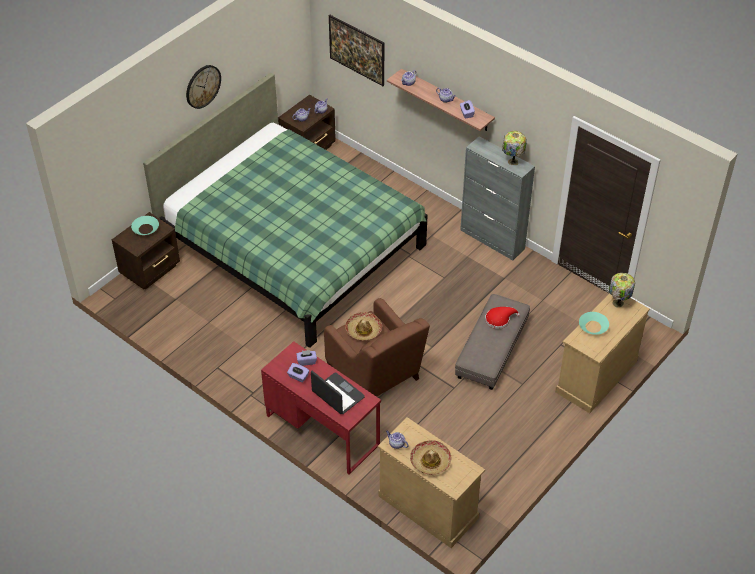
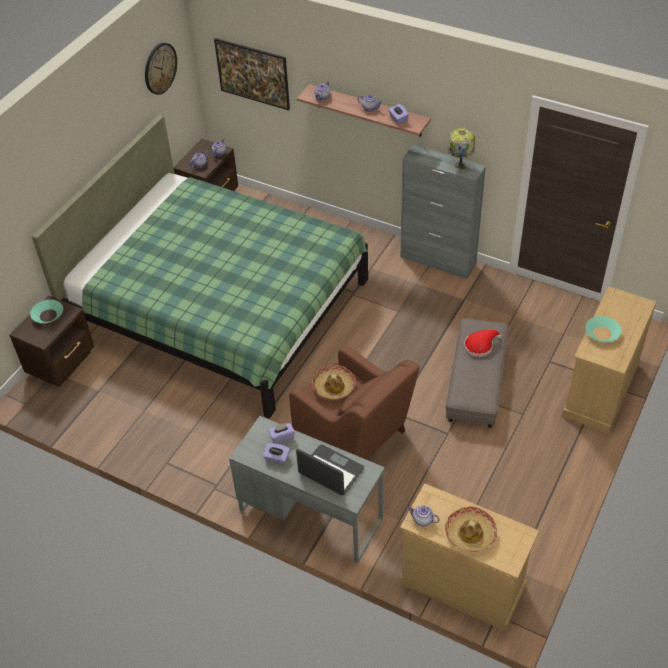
camera: 10 degrees left, 0 degrees up
(203, 86) = (86, 136): wall clock -> wall clock (160, 68)
(322, 429) = (310, 513): red desk -> grey desk
(617, 304) = (619, 302): table lamp -> none

